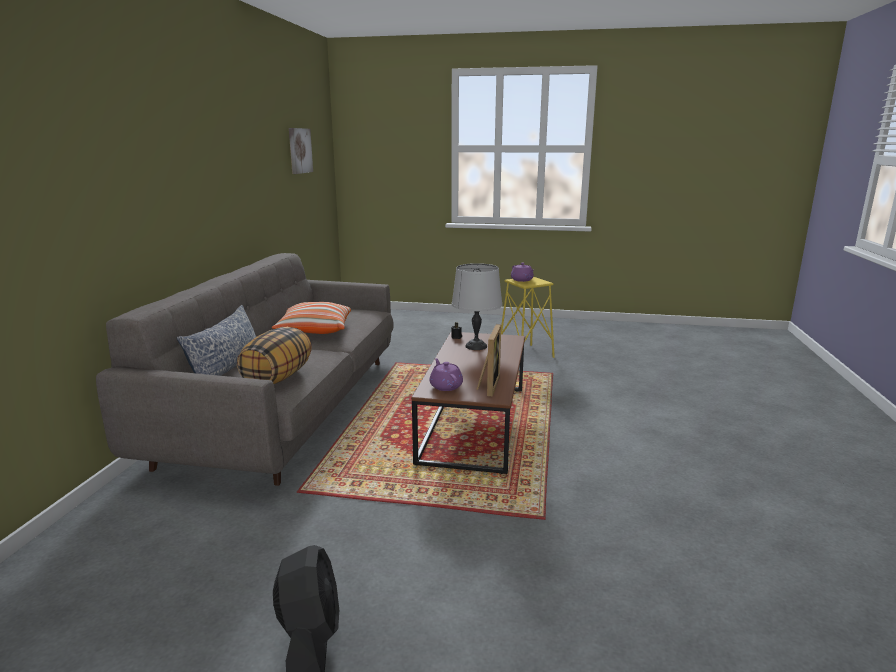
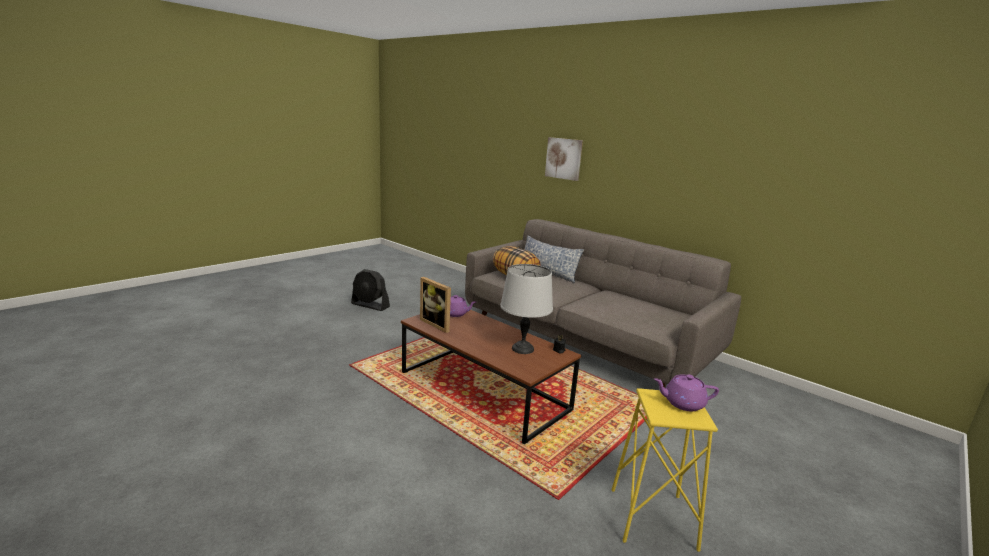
camera: 120 degrees right, 0 degrees up
(299, 150) = (876, 172): picture -> picture (564, 158)
(314, 330) = (606, 300): pillow -> none

